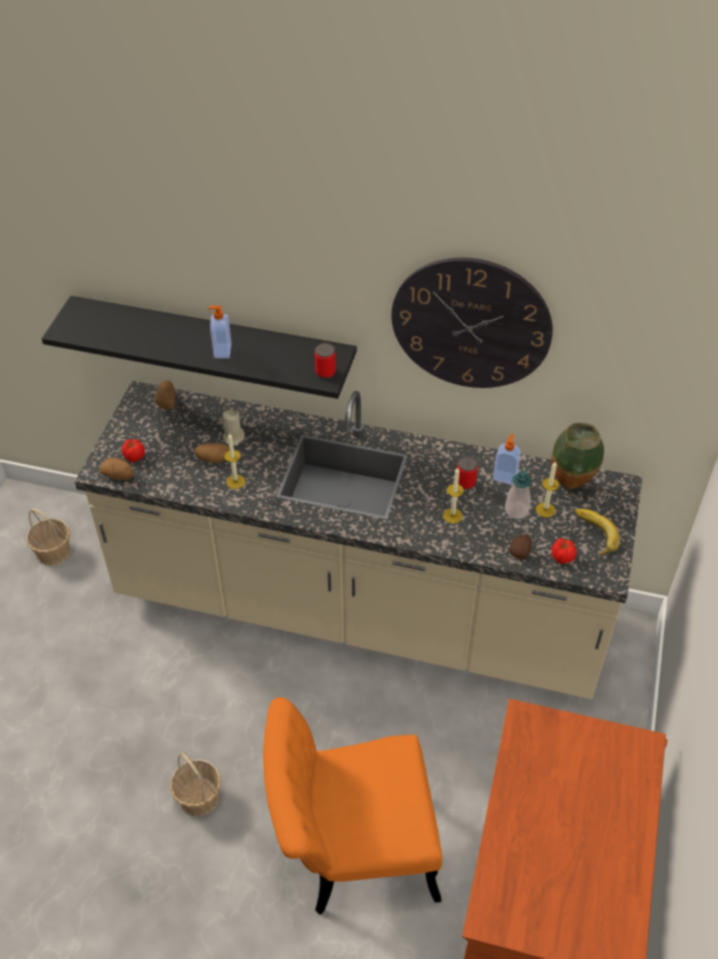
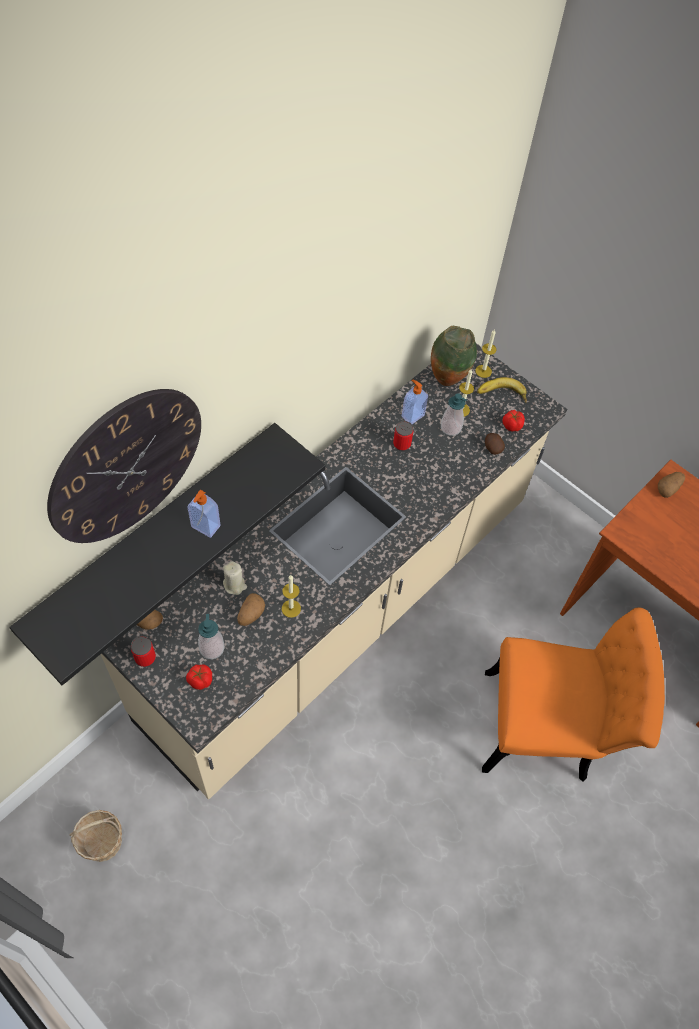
camera: 65 degrees left, 10 degrees up
(119, 475) = (216, 705): potato -> potato (668, 488)
(167, 450) = (212, 648): none -> soap dispenser
(198, 797) = (448, 822): basket -> none
(325, 372) = (293, 461): can -> can (145, 657)
(351, 851) = (549, 728): orange chair -> orange chair turned 105 degrees counterclockwise
(452, 516) = (430, 471): candle -> candle (483, 371)
(471, 324) = (357, 325): wall clock -> wall clock (126, 466)

